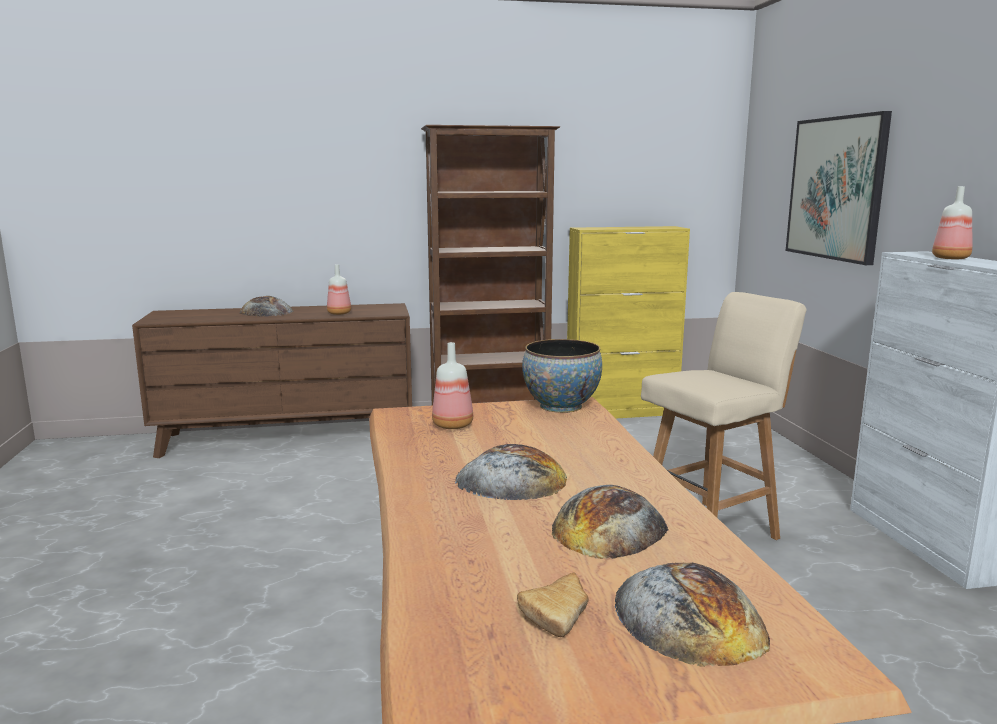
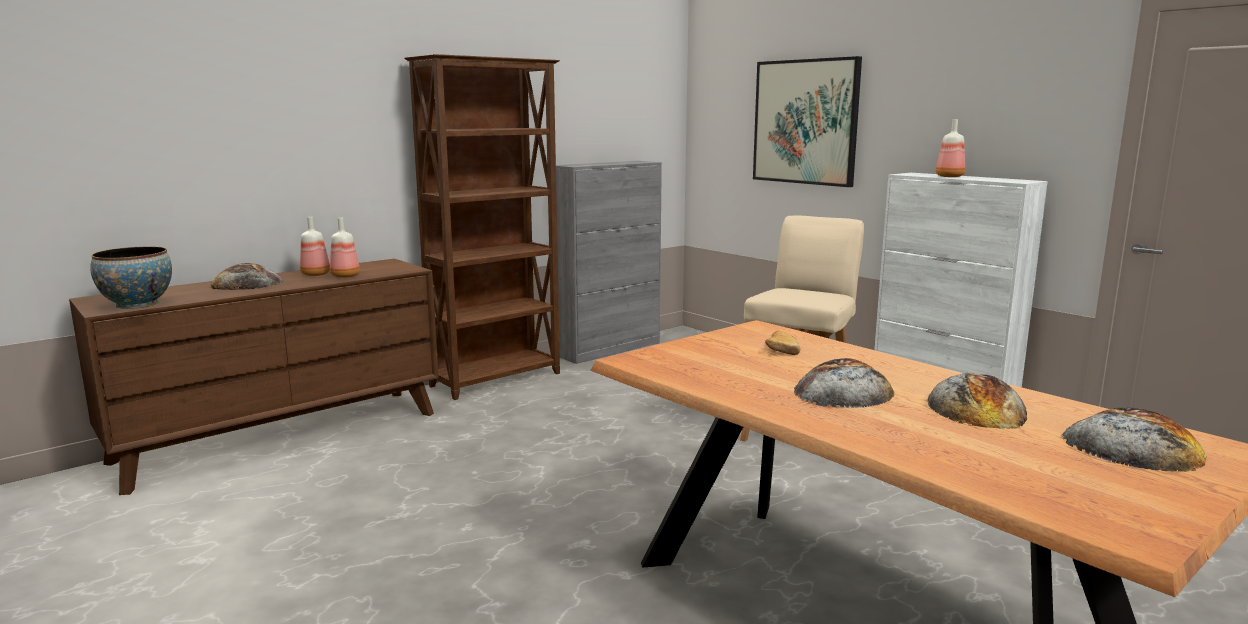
camera: 30 degrees left, 0 degrees up
(454, 425) = (702, 360): bottle -> bottle (316, 274)
(559, 613) = (1069, 466): bread -> bread (782, 349)
(561, 406) = (751, 331): bowl -> bowl (137, 304)
(622, 412) = (609, 349): yellow cabinet -> grey cabinet

